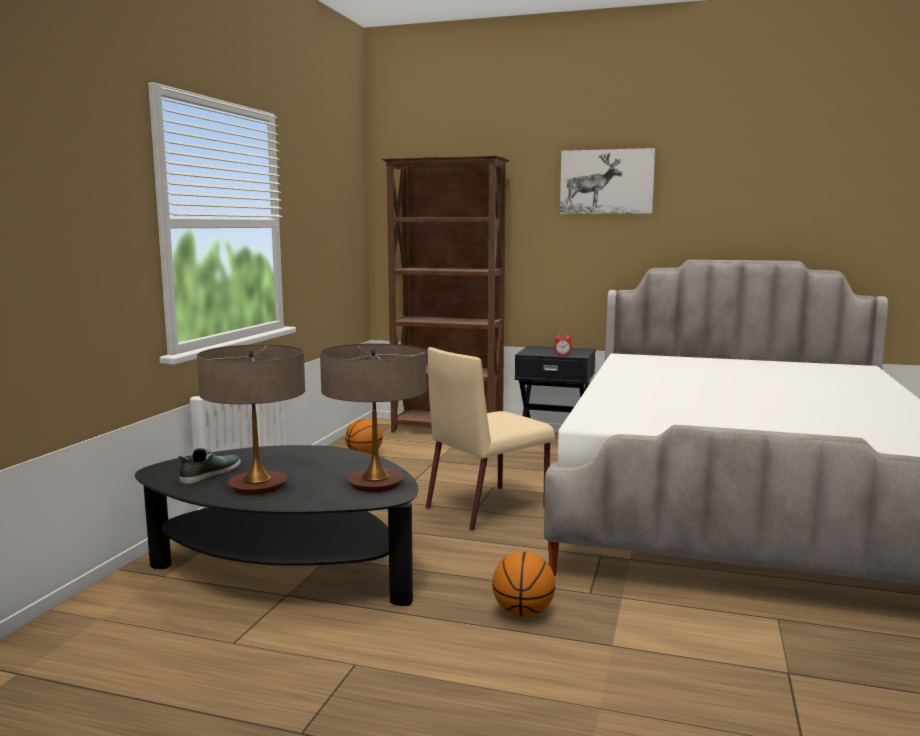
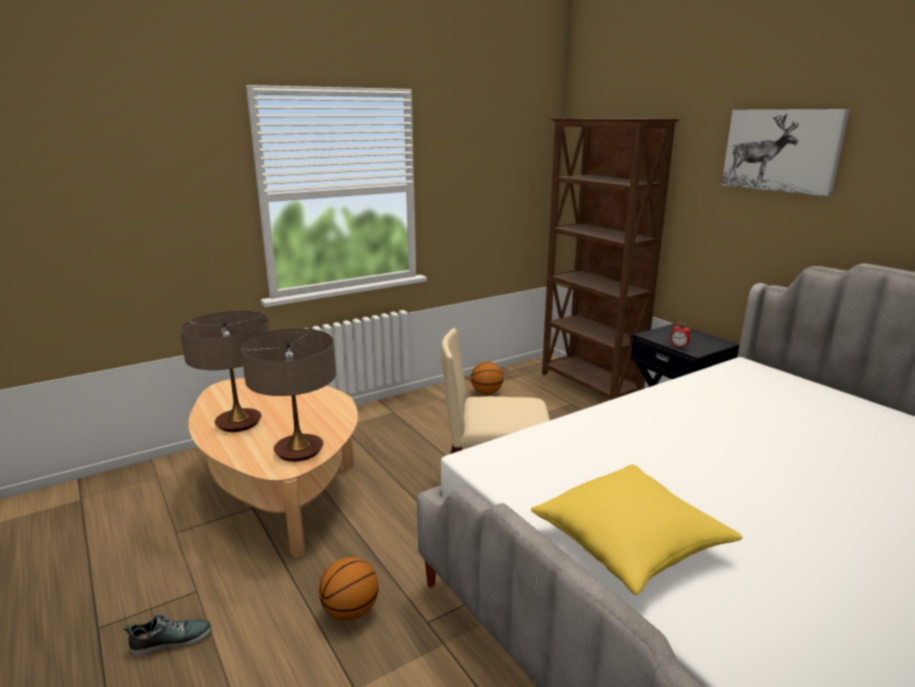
camera: 40 degrees right, 10 degrees up
(210, 473) = (241, 399): shoe -> shoe (171, 640)
(287, 573) = (280, 488): black coffee table -> beige coffee table
(758, 428) = (630, 543): none -> yellow pillow

